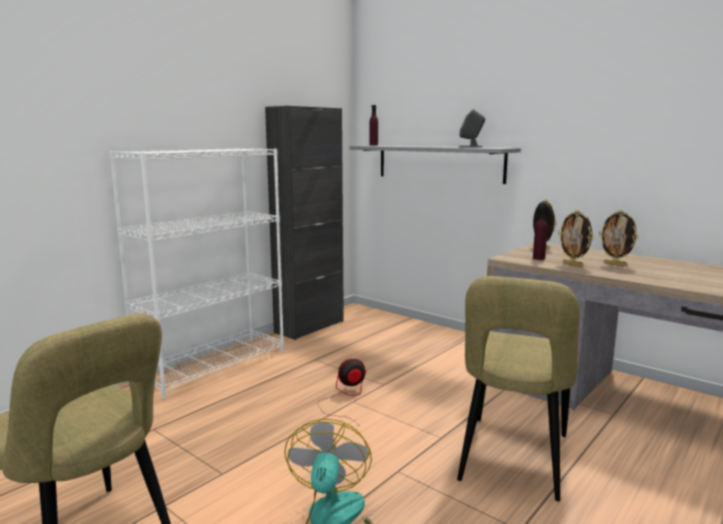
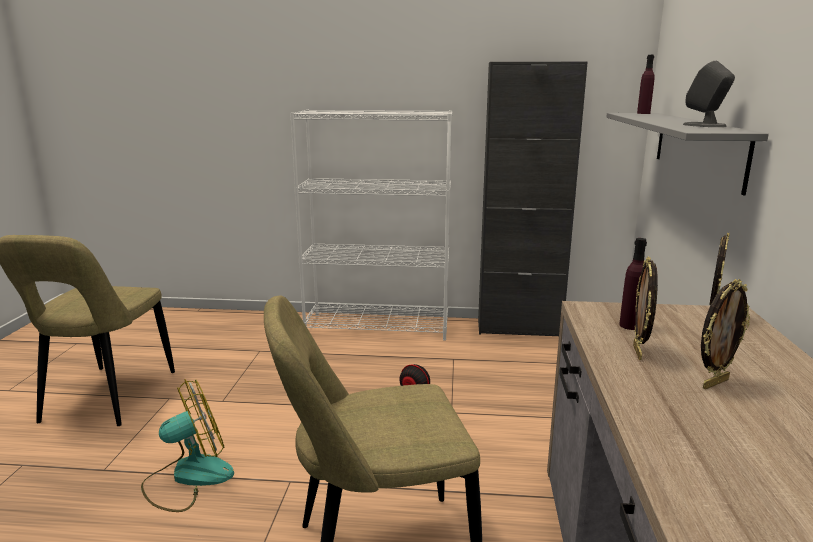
camera: 55 degrees right, 5 degrees up
(615, 264) = (714, 383): picture frame -> picture frame turned 120 degrees counterclockwise

